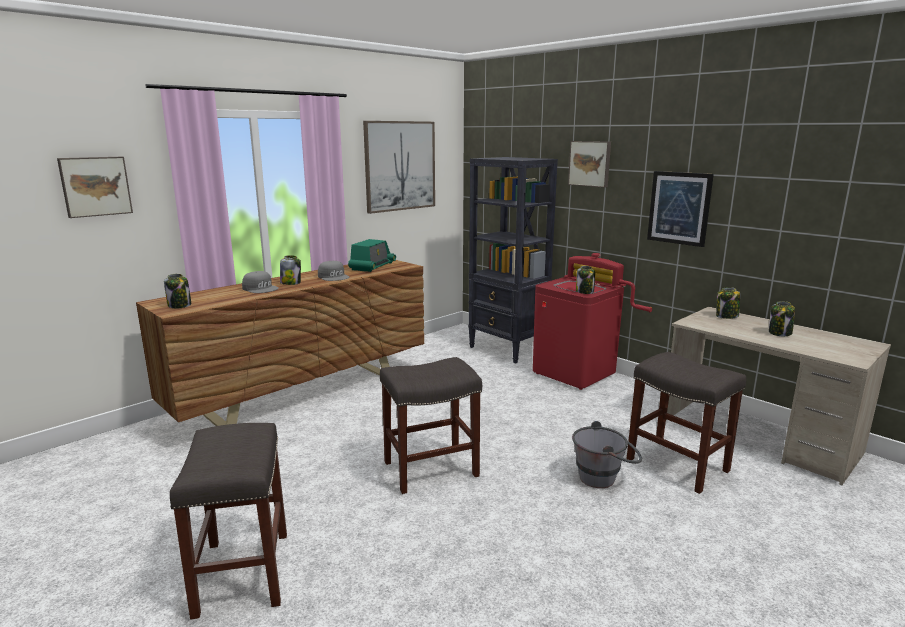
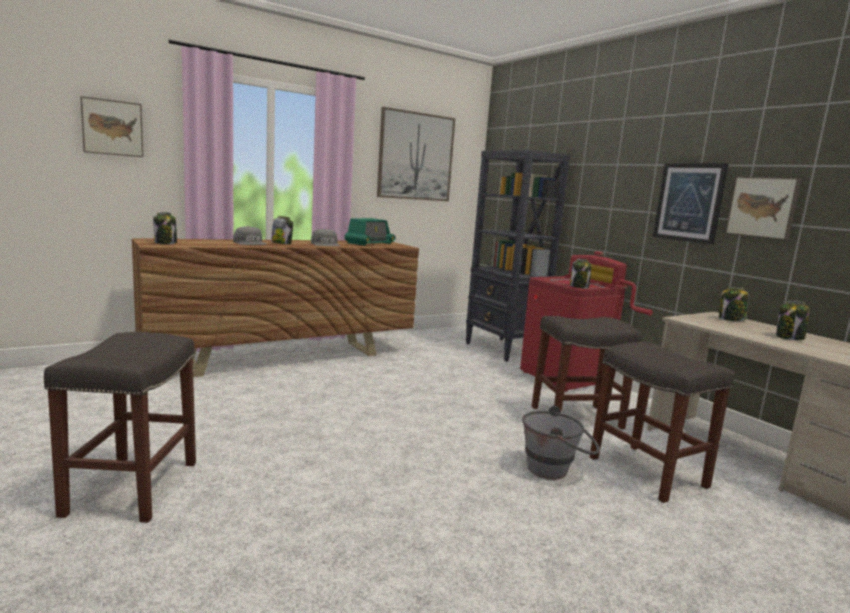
camera: 10 degrees right, 5 degrees down
(432, 468) = (373, 433): grey stool -> grey stool (577, 417)
(590, 163) = (601, 159): picture -> picture (763, 207)

